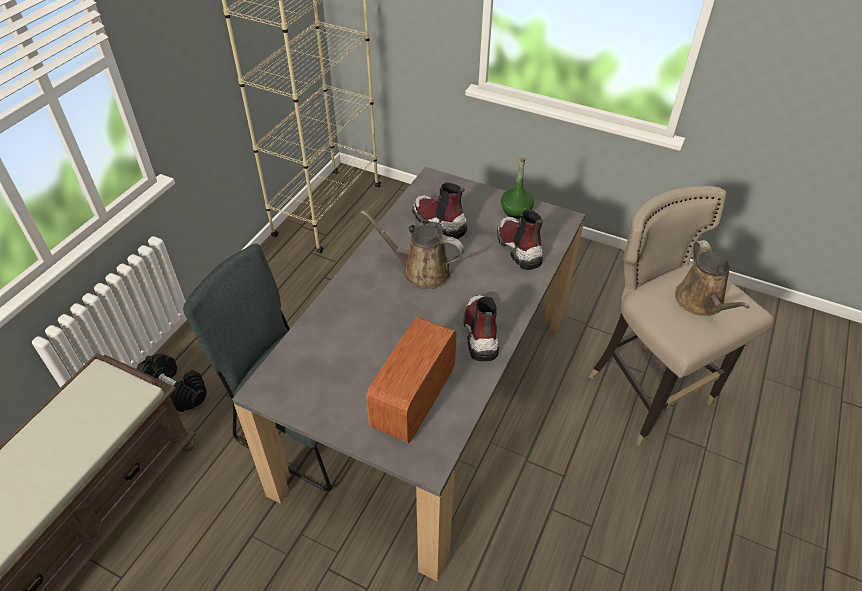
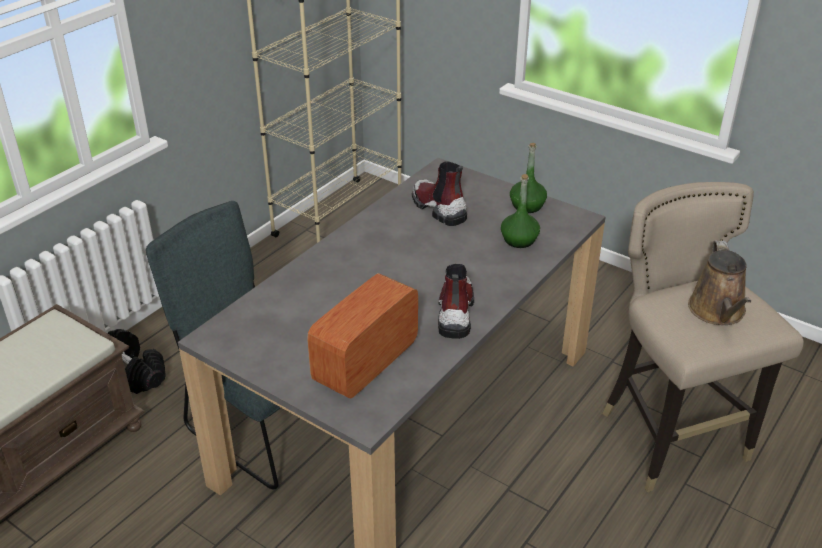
camera: 10 degrees right, 10 degrees down
(421, 271) = (407, 251): brown watering can -> none
(518, 248) = (519, 240): boot -> green bottle

